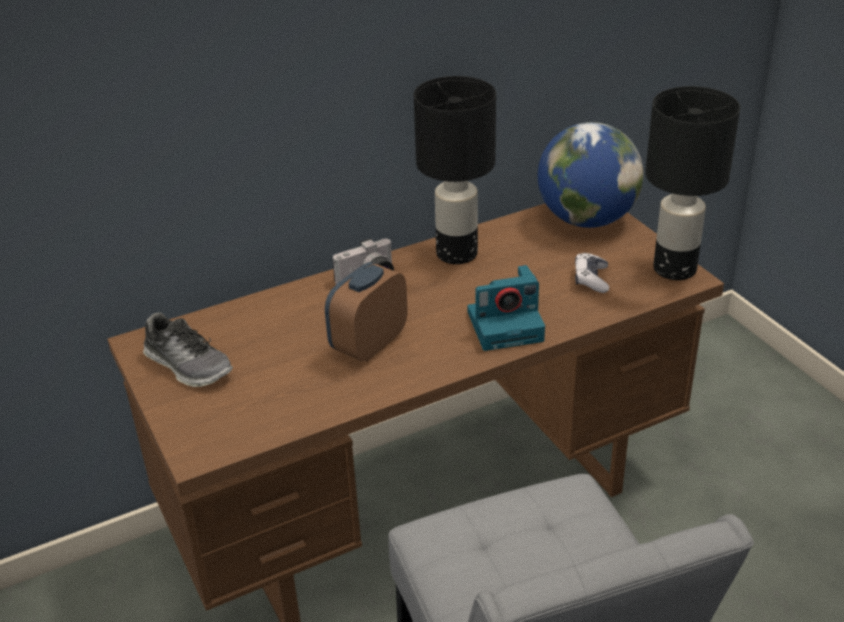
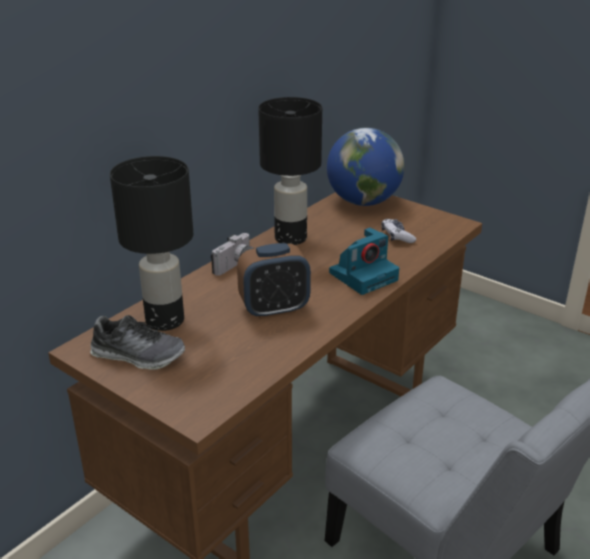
camera: 25 degrees left, 5 degrees down
(369, 345) = (274, 309): alarm clock -> alarm clock turned 120 degrees counterclockwise
(676, 269) = (446, 220): black table lamp -> black table lamp (166, 321)

